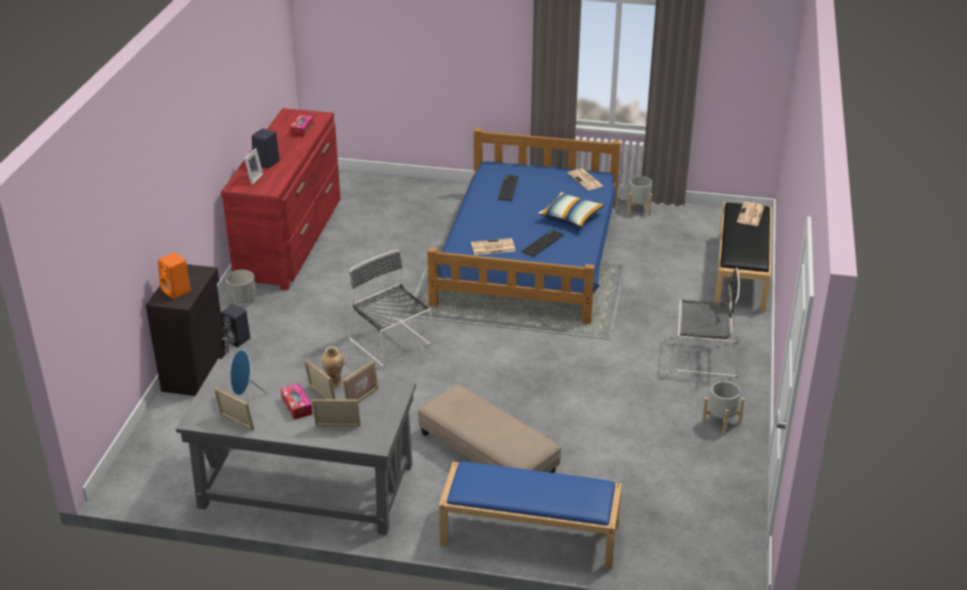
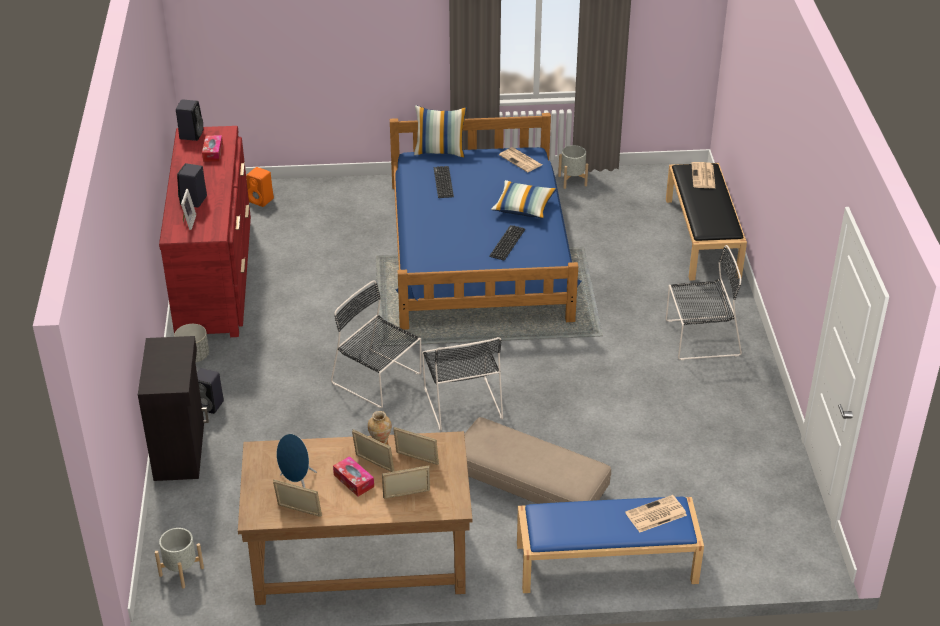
camera: 15 degrees left, 5 degrees up
(177, 291) = (165, 372): orange speaker -> orange speaker (261, 200)
(291, 114) = (191, 134): none -> black speaker
(306, 485) = (360, 557): grey desk -> brown desk
(361, 398) = (416, 459): picture frame -> picture frame turned 90 degrees counterclockwise
(457, 373) = (462, 401): none -> black chair
(492, 247) = (457, 256): newspaper -> newspaper (655, 515)
(517, 164) = (440, 151): none -> pillow
(721, 422) = (744, 407): grey planter -> grey planter (181, 571)

